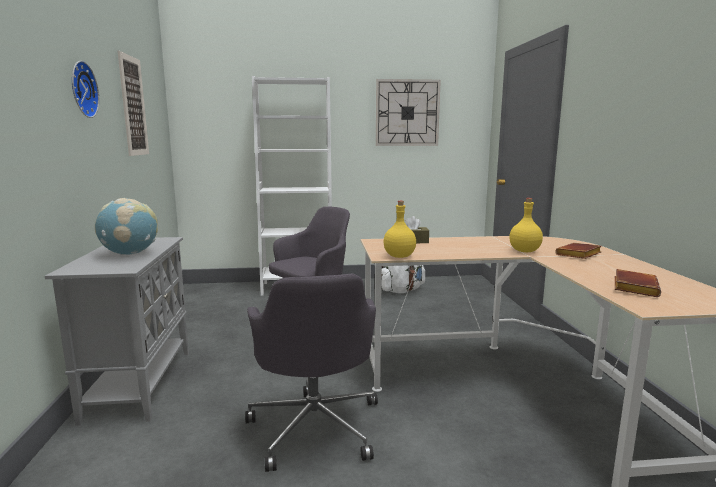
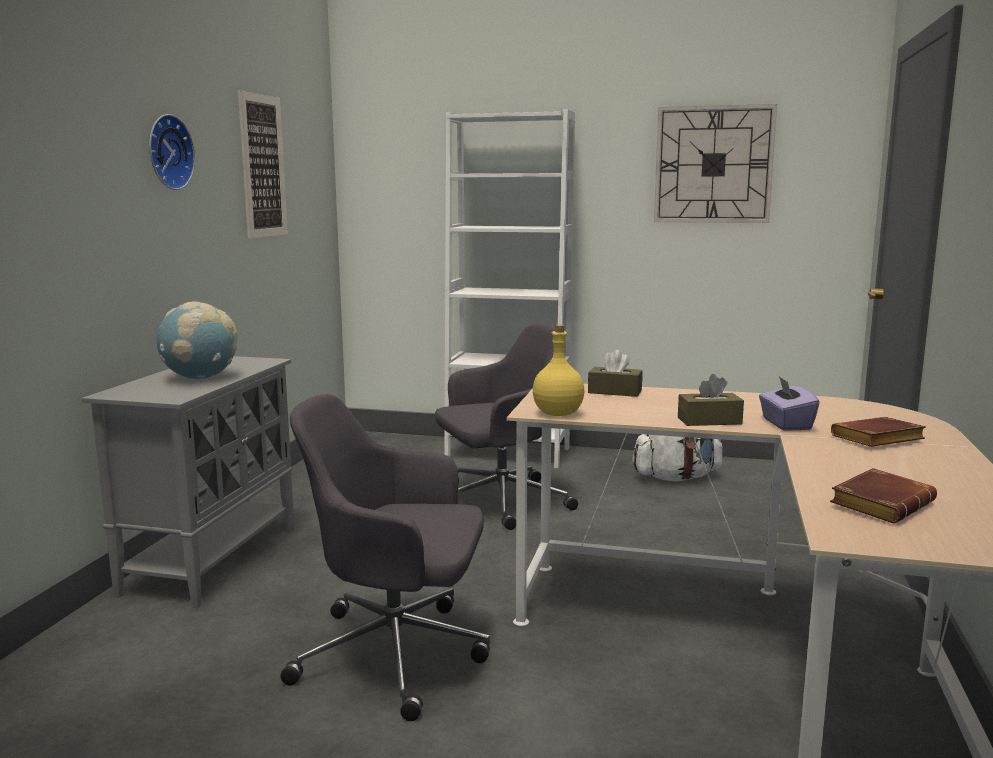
camera: 20 degrees right, 0 degrees up
(315, 425) = (397, 654): grey office chair -> grey office chair turned 90 degrees clockwise
(485, 253) = (709, 421): none -> brown tissue box
(525, 251) = (785, 424): yellow bottle -> purple tissue box

